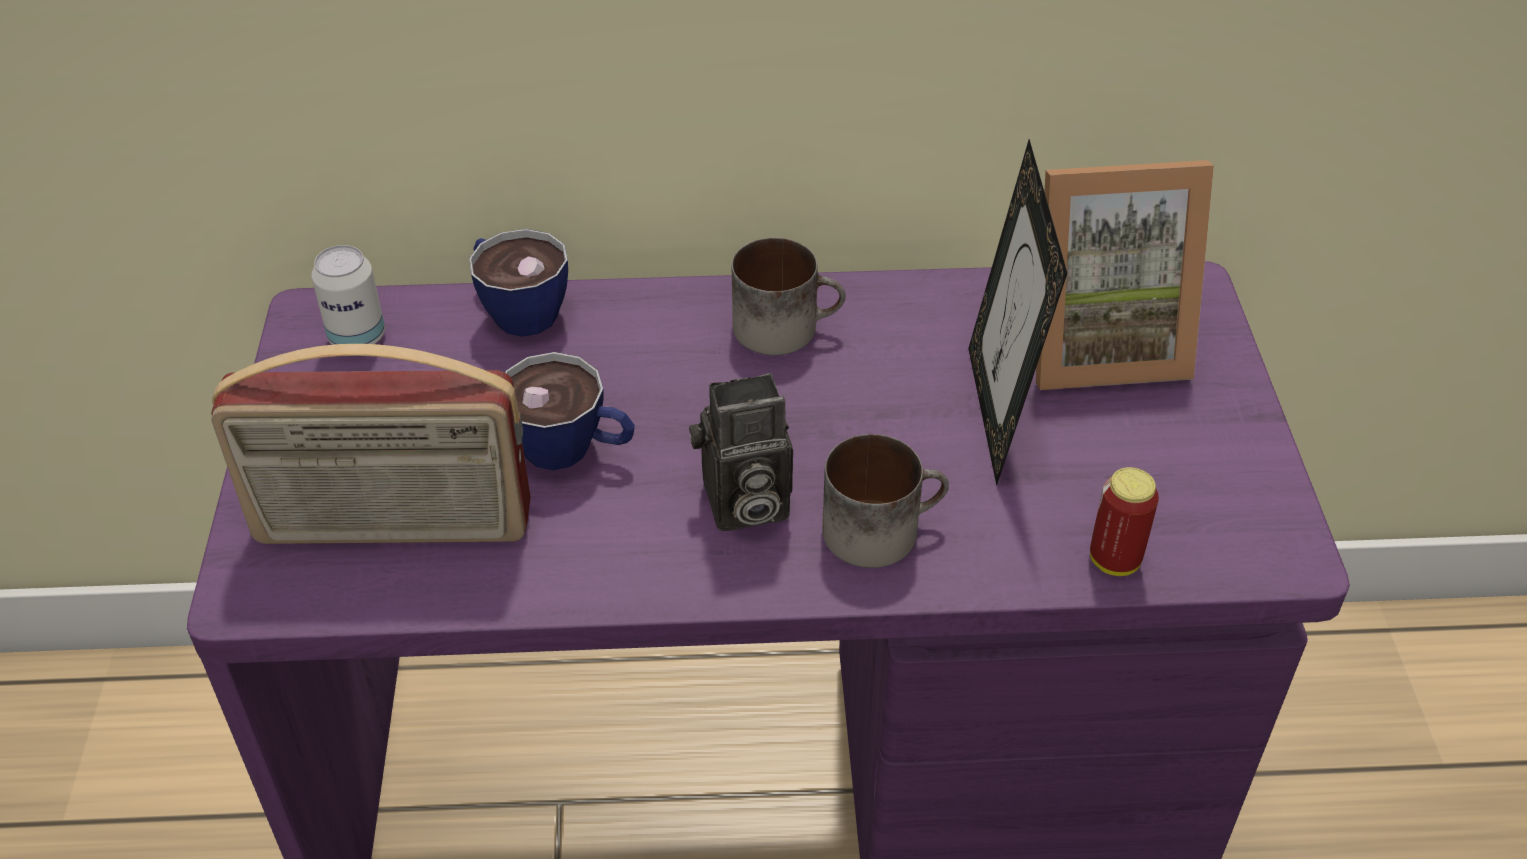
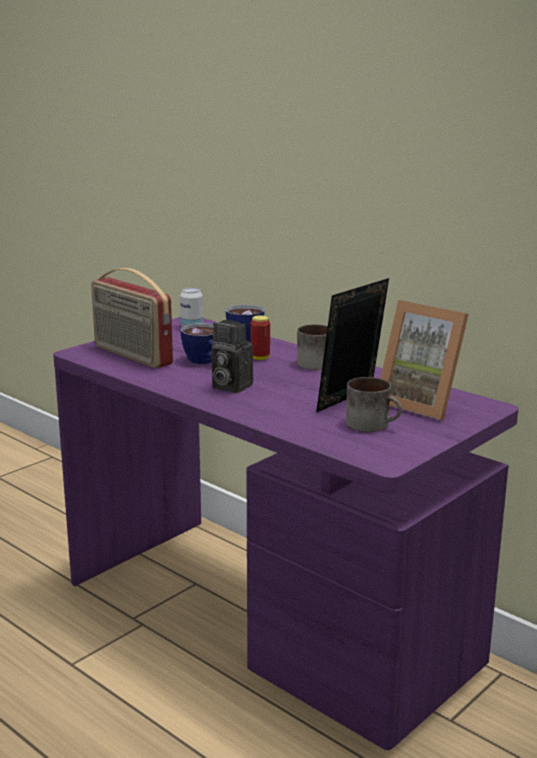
camera: 45 degrees right, 25 degrees down
(881, 527) = (261, 404): mug -> mug (373, 424)
(1114, 560) = (321, 438): can -> can (260, 358)

